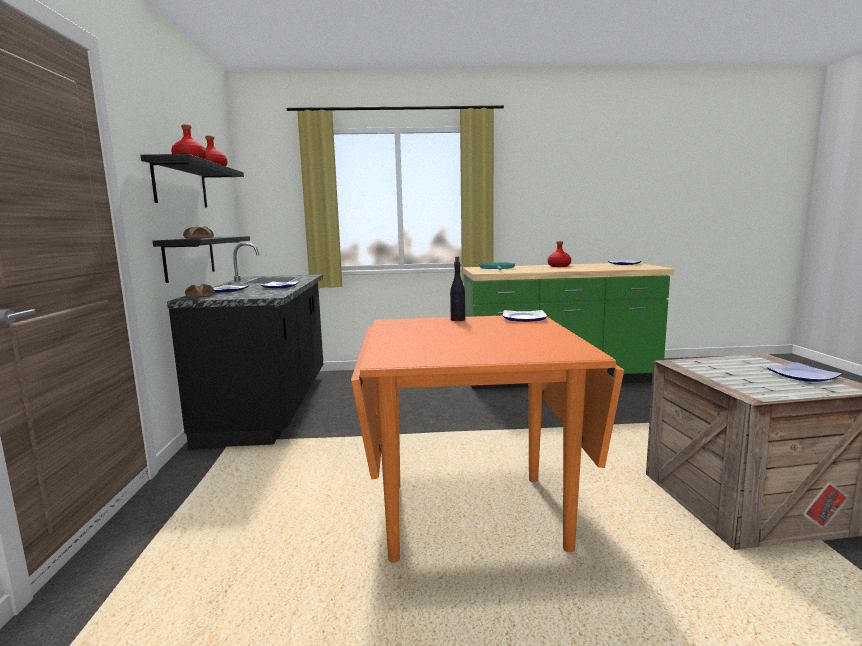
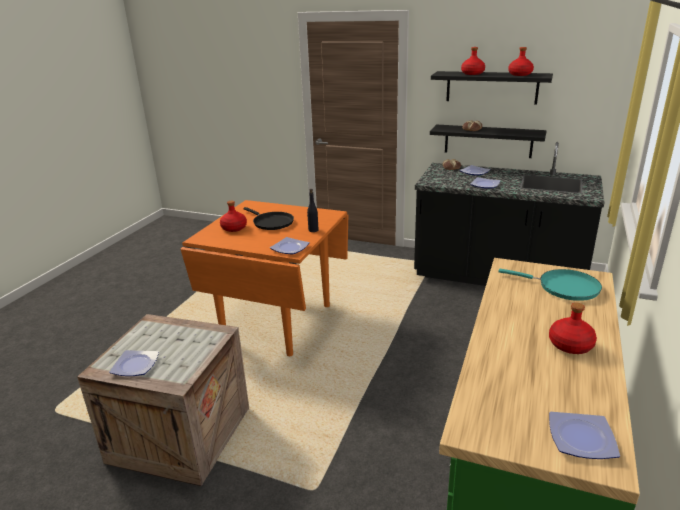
camera: 115 degrees right, 15 degrees up
(458, 335) = (271, 222): none -> black frying pan
(510, 346) = (234, 228): none -> red bottle

